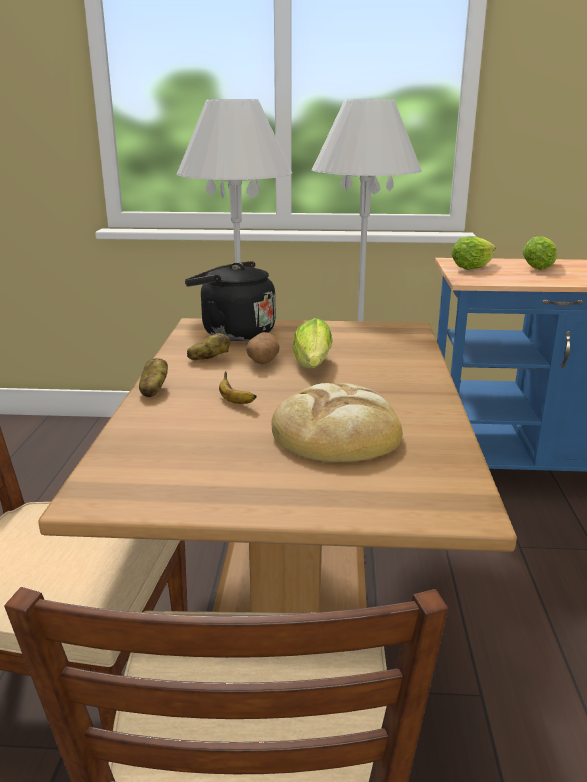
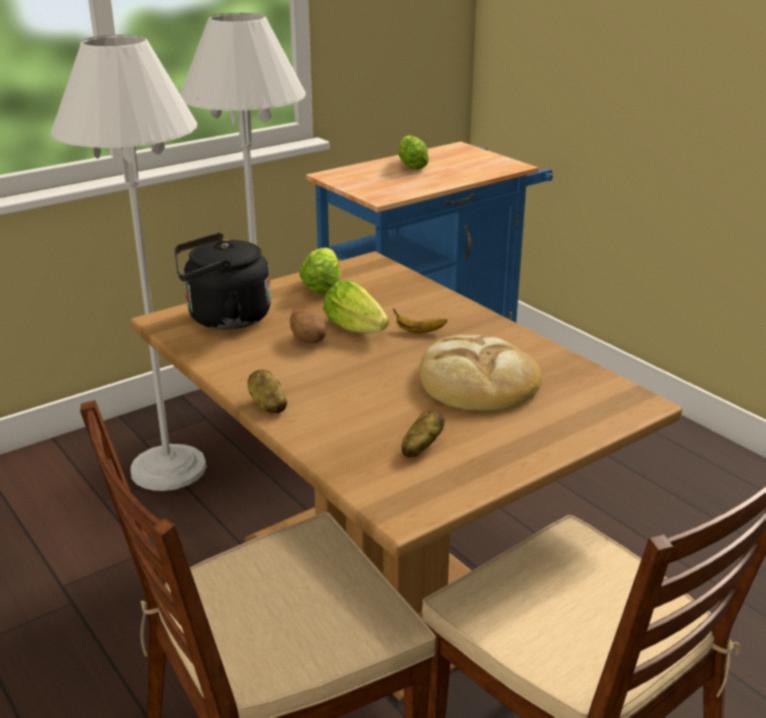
camera: 40 degrees left, 5 degrees up
(209, 359) = (255, 354): potato -> potato (421, 447)
(235, 401) = (356, 386): banana -> banana (418, 331)
(474, 266) = (360, 178): lettuce -> lettuce (323, 284)

